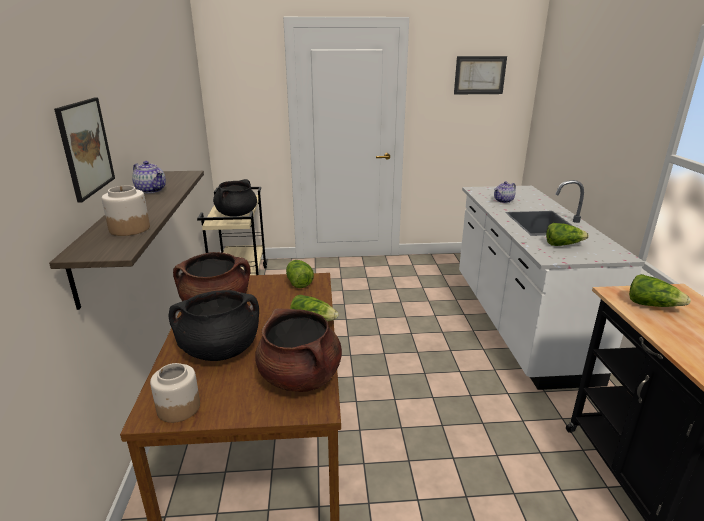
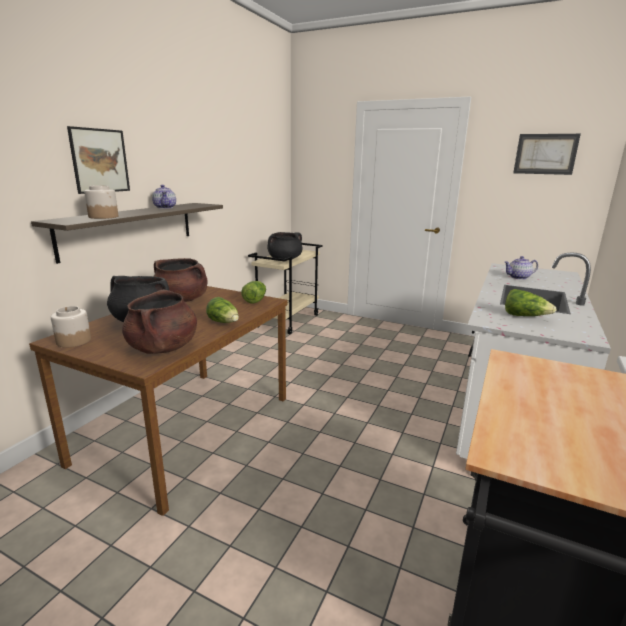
camera: 30 degrees right, 5 degrees down
(652, 305) = (538, 378): lettuce -> none

